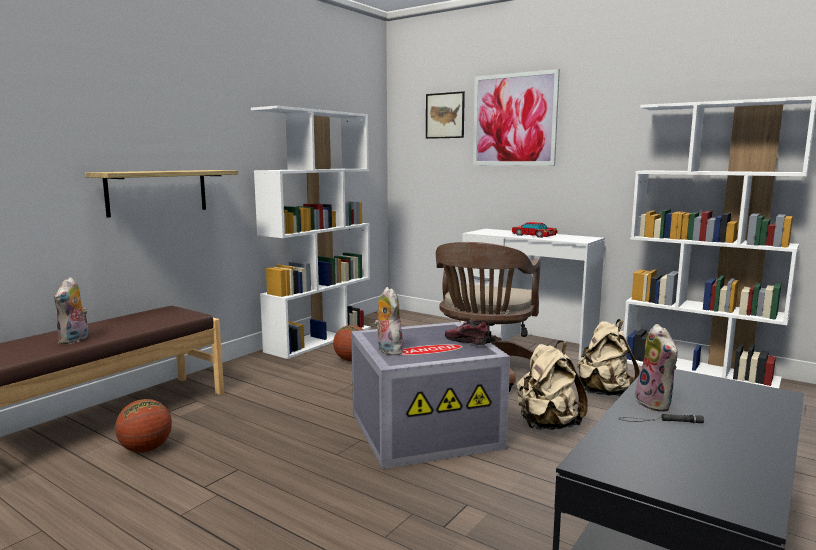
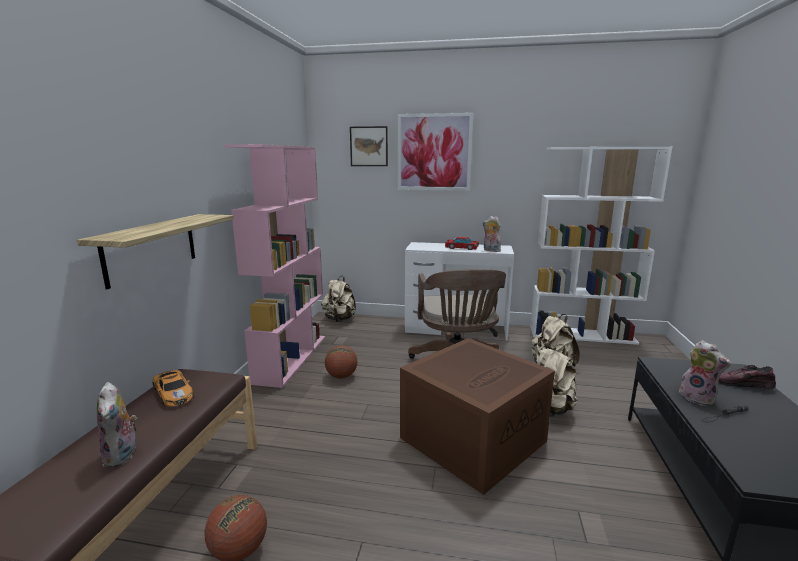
camera: 25 degrees left, 5 degrees up
(148, 316) = (173, 392): none -> toy car
(320, 339) = (291, 358): white bookcase -> pink bookcase
(387, 350) = (461, 386): plush toy -> plush toy (490, 250)
(403, 316) = (339, 319): none -> beige backpack
(426, 429) = (472, 438): grey storage box -> brown storage box
(467, 341) = (505, 360): shoe -> shoe (742, 384)

